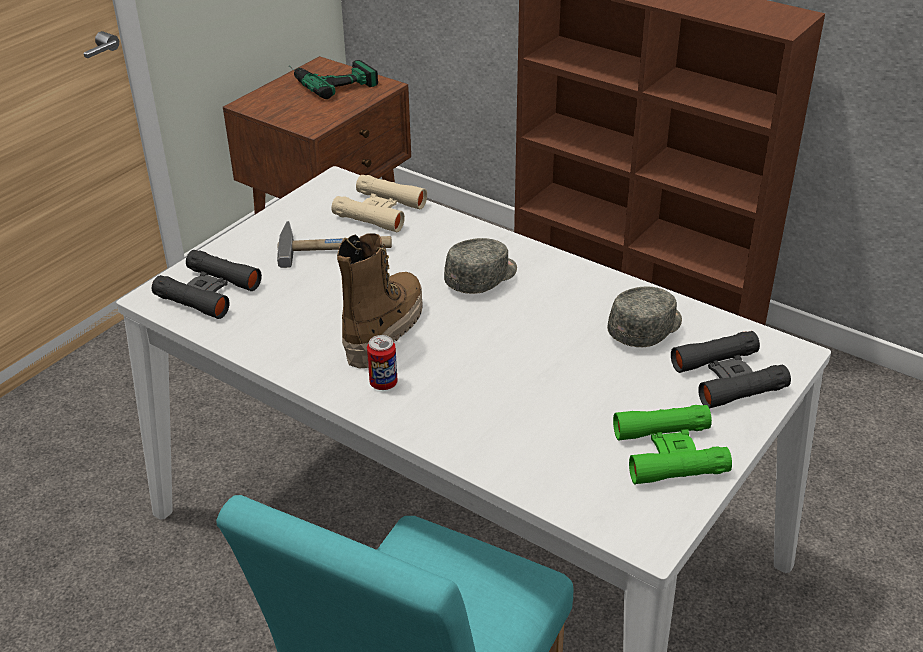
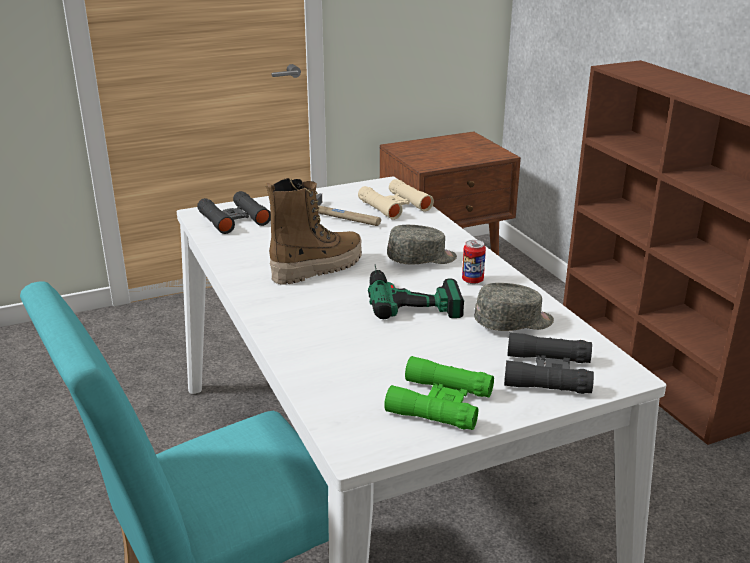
camera: 30 degrees right, 10 degrees down
(330, 80) = (466, 145): power drill -> power drill (411, 295)
(383, 383) = (281, 296): can -> can (472, 280)

